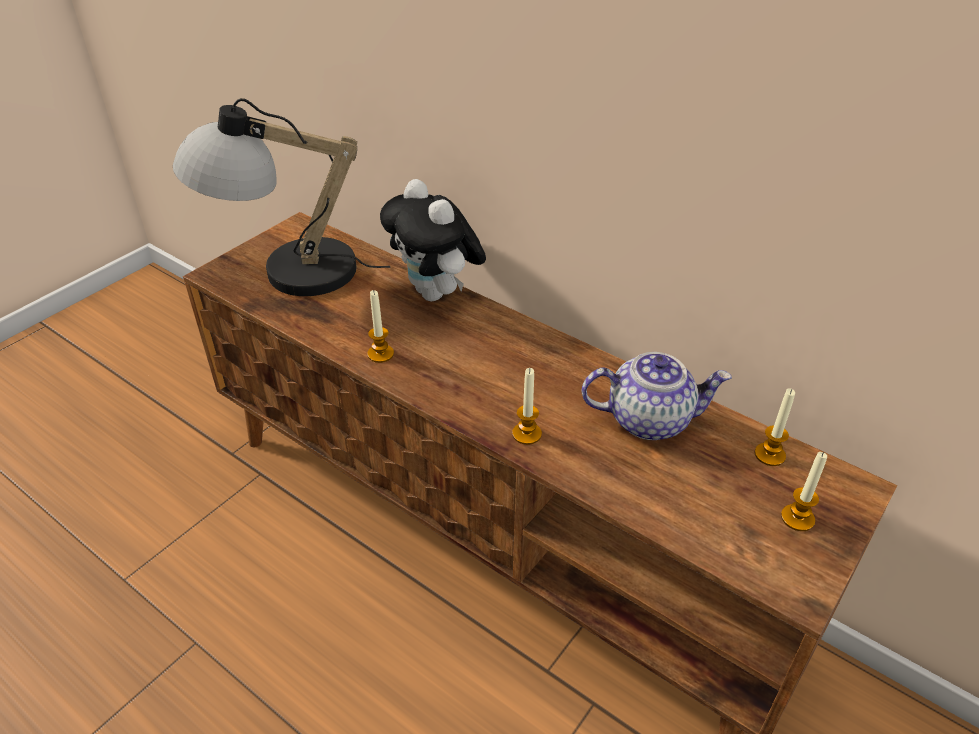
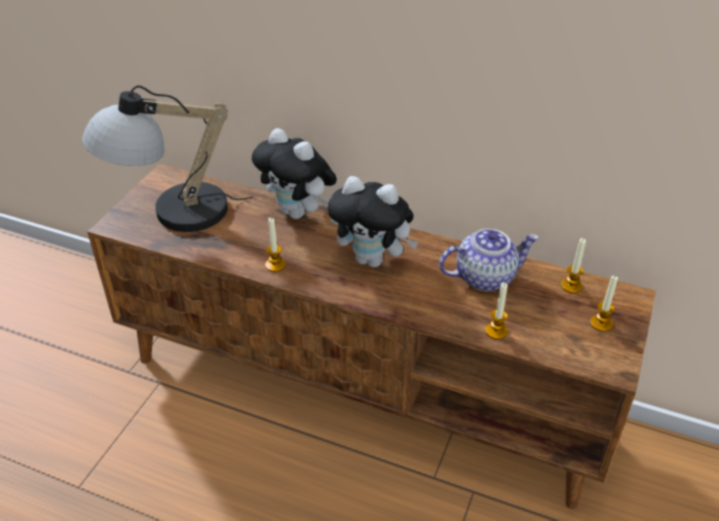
camera: 15 degrees left, 0 degrees up
(507, 369) = (373, 259): none -> plush toy
(527, 434) = (405, 303): candle -> candle (496, 331)

